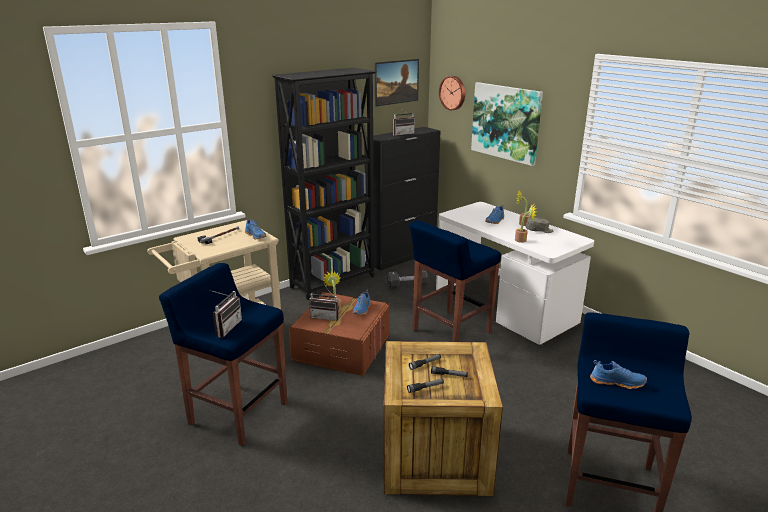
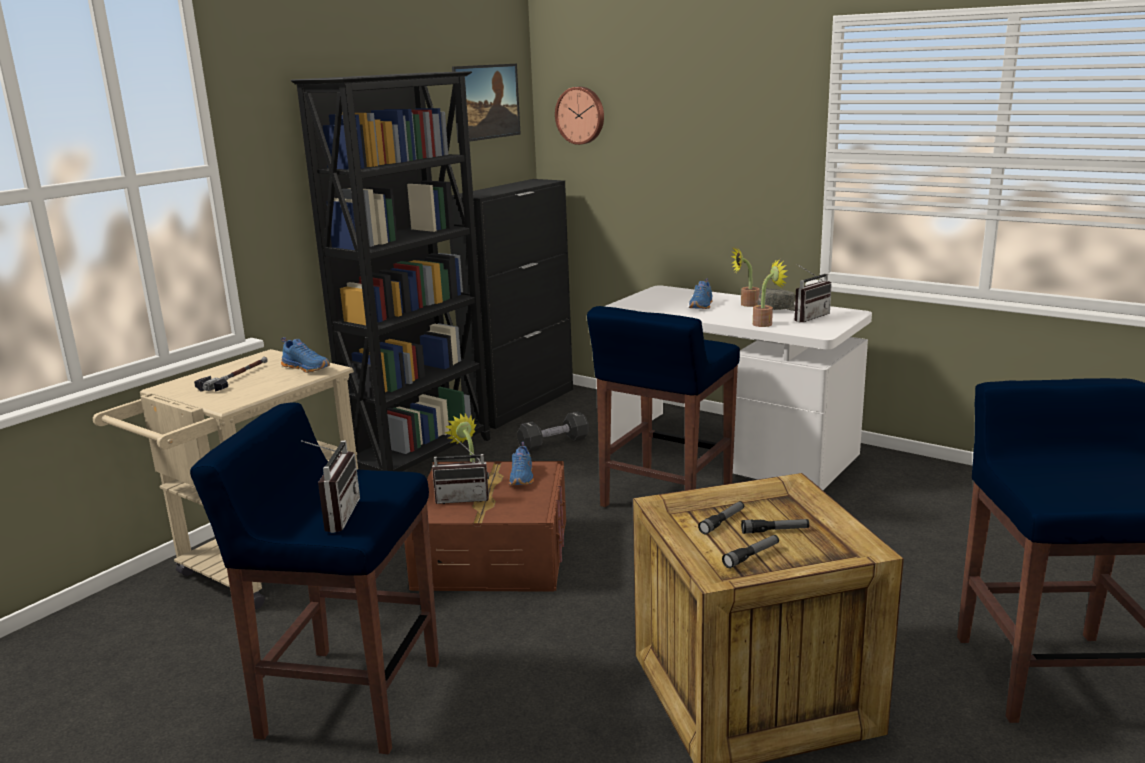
camera: 15 degrees left, 5 degrees down
(402, 134) = (508, 188): radio -> radio (807, 317)
(506, 122) = (684, 150): picture -> none
(617, 382) = (1068, 482): blue shoe -> none

